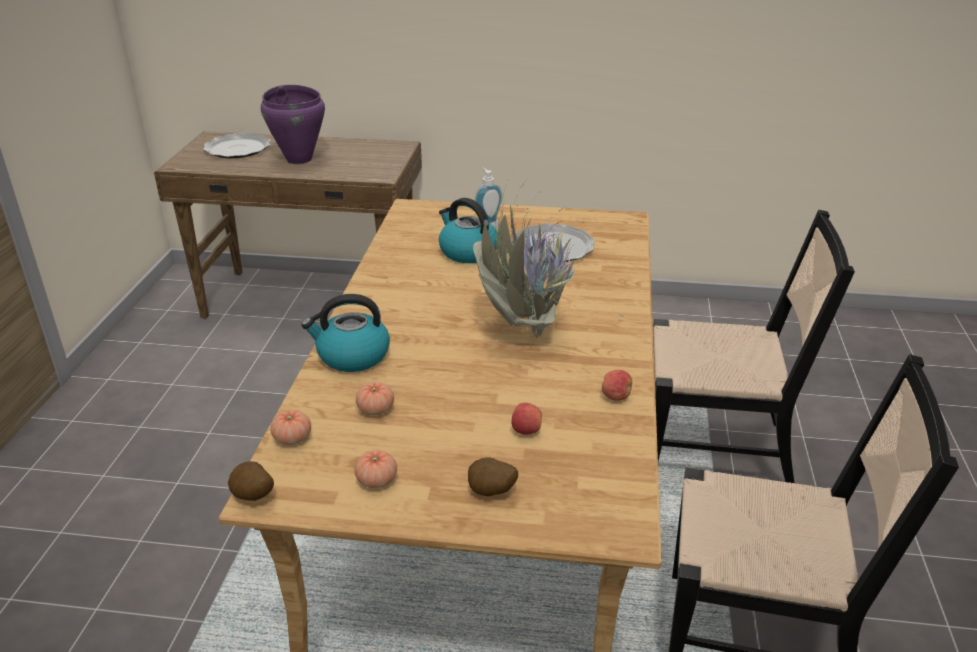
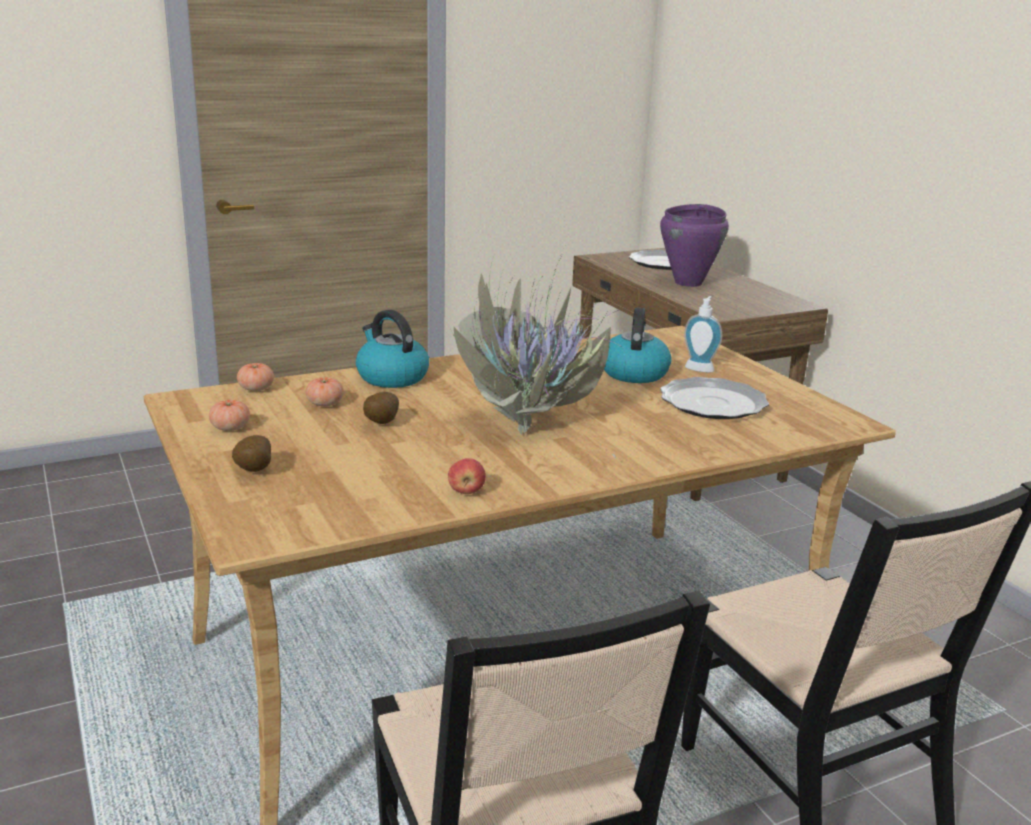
camera: 55 degrees right, 10 degrees down
(253, 498) = (173, 397): potato -> potato (379, 424)
(526, 430) = (360, 464): apple -> none

